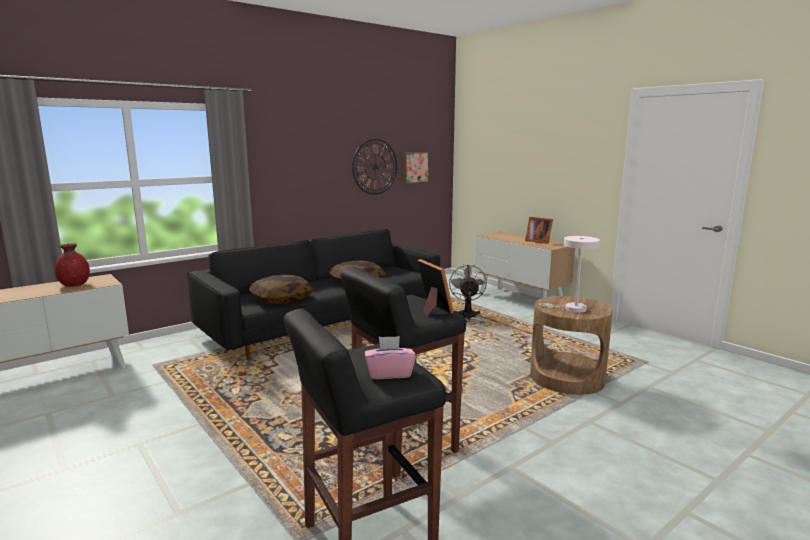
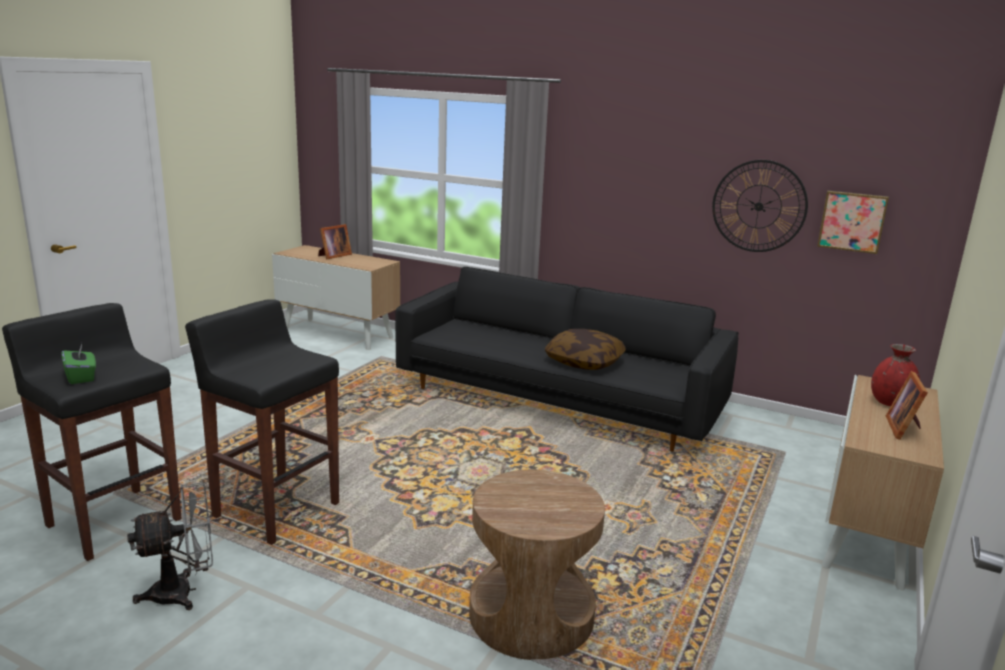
camera: 65 degrees right, 5 degrees up
(75, 285) = (356, 261): red vase -> red vase (890, 403)
(281, 299) = (476, 341): pillow -> none
(389, 373) = (81, 377): pink tissue box -> green tissue box
(432, 309) = (275, 372): picture frame -> picture frame (333, 256)
(467, 314) = (715, 489): grey fan -> grey fan (183, 592)
(571, 309) = (522, 500): white table lamp -> none

